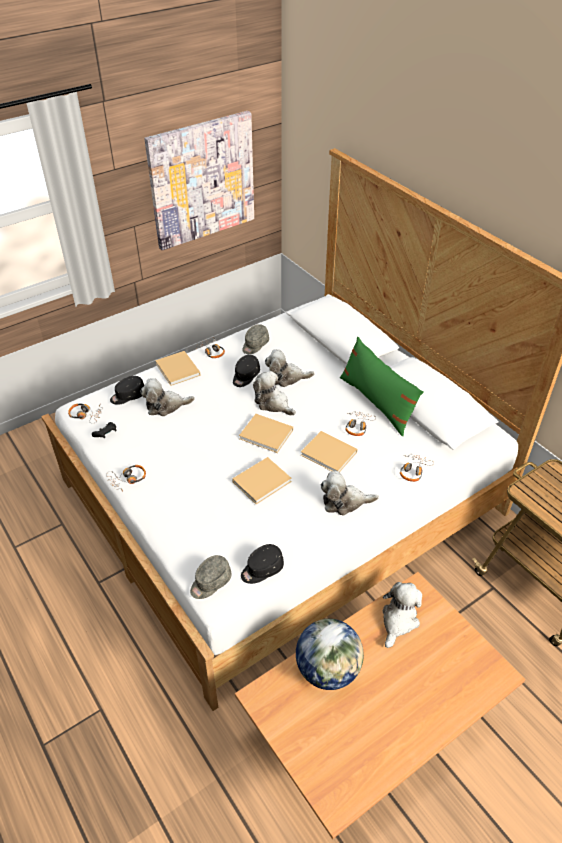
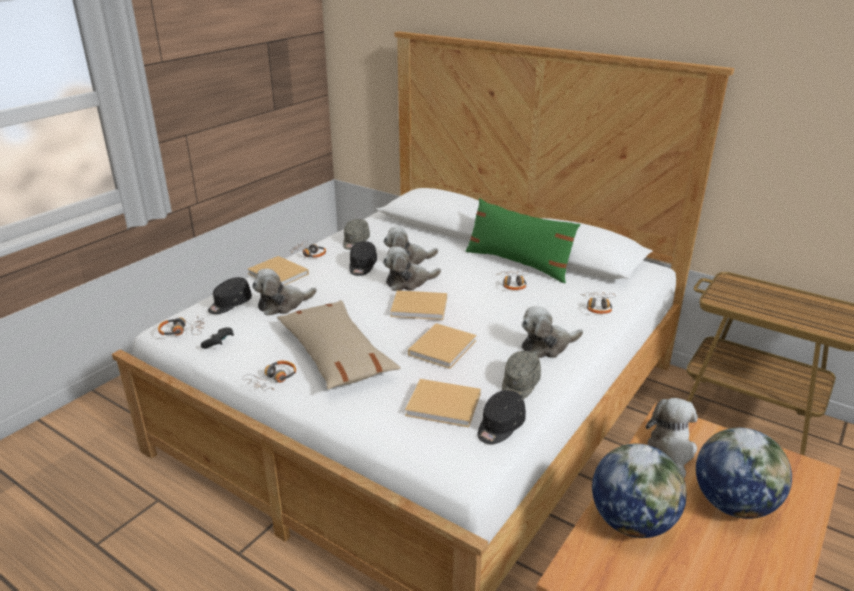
camera: 20 degrees left, 15 degrees down
(181, 467) = (336, 355): none -> beige pillow
(202, 180) = (254, 85): picture -> none
(210, 582) = (445, 455): grey cap -> grey cap (519, 385)
(273, 403) = (409, 282): plush toy -> plush toy turned 45 degrees counterclockwise
(330, 454) = (502, 310): beige book -> beige book (445, 405)
(413, 680) = (733, 504): none -> globe

